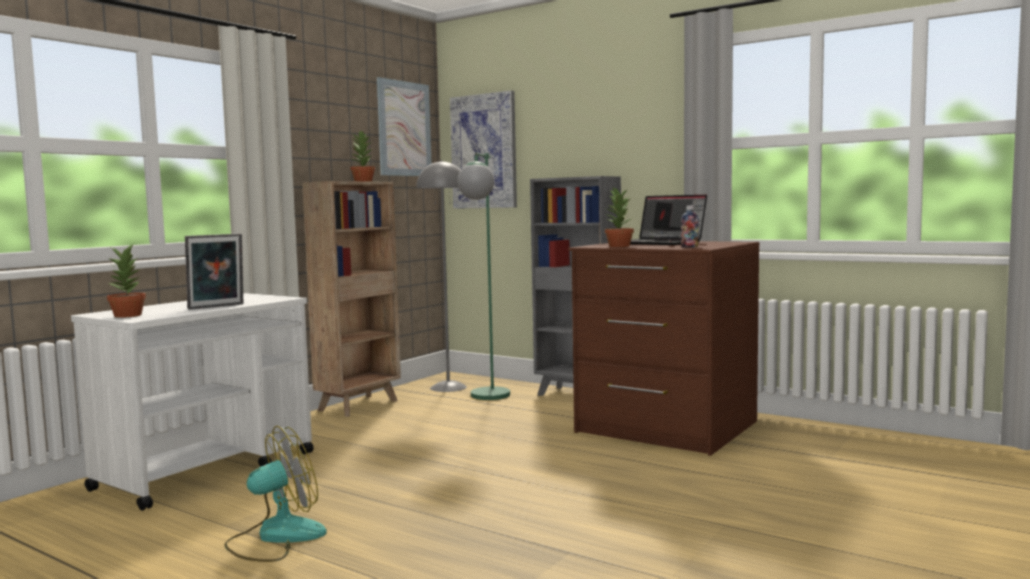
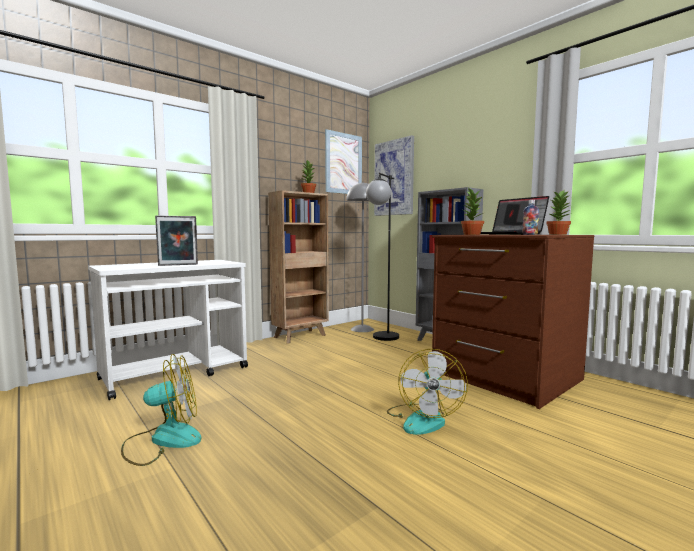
camera: 15 degrees right, 0 degrees up
(128, 315) = (114, 267): potted plant -> potted plant (558, 234)
(487, 398) = (382, 339): green floor lamp -> black floor lamp
(584, 479) = (423, 419): none -> fan

